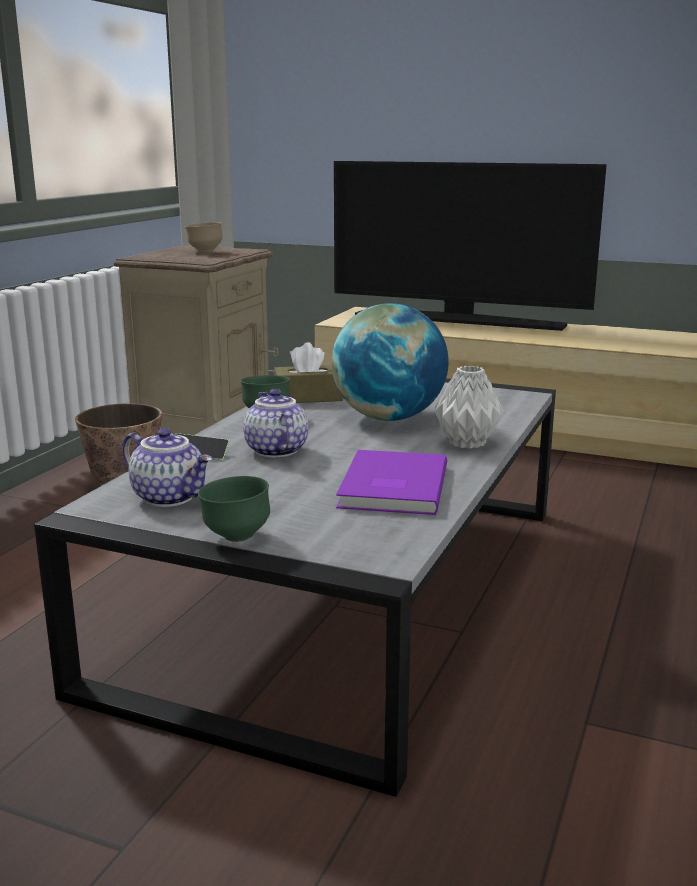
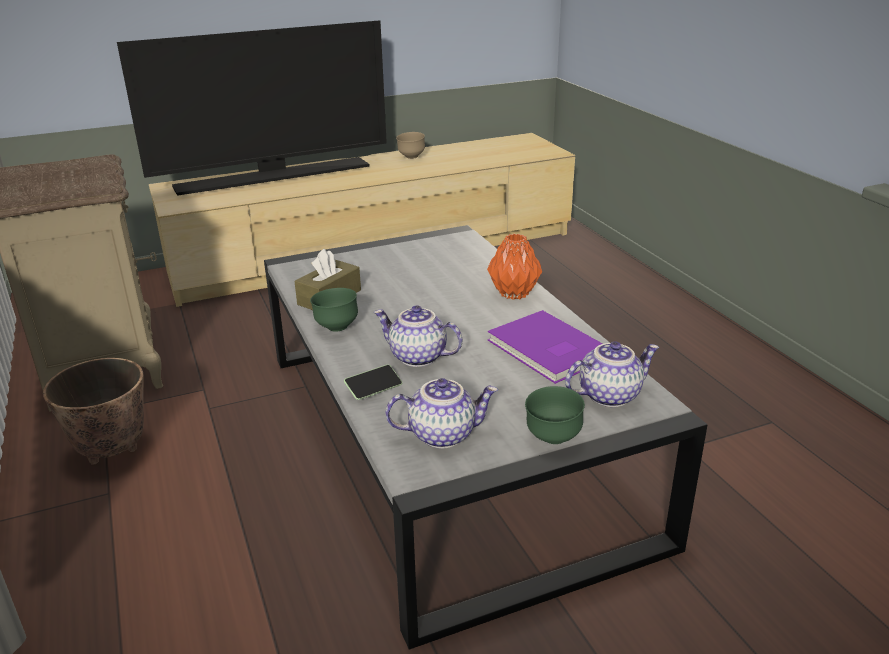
camera: 45 degrees left, 10 degrees up
(204, 252) = (58, 174): brown bowl -> brown bowl (411, 157)
(362, 535) = (609, 394): none -> teapot
(389, 418) = (425, 293): globe -> none
(468, 443) = (515, 293): grey vase -> orange vase

